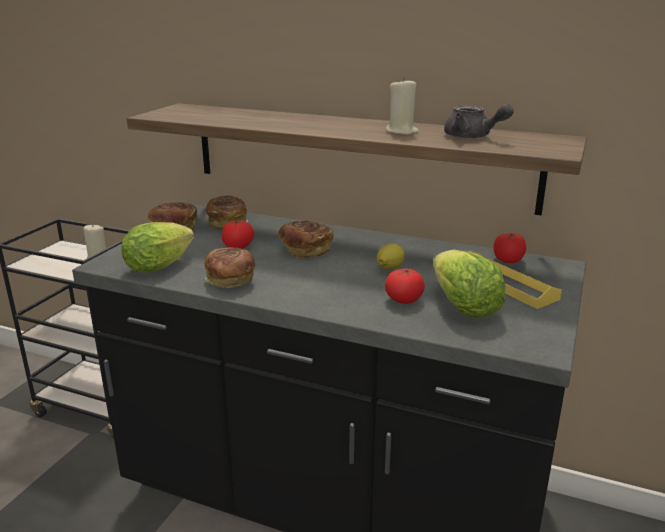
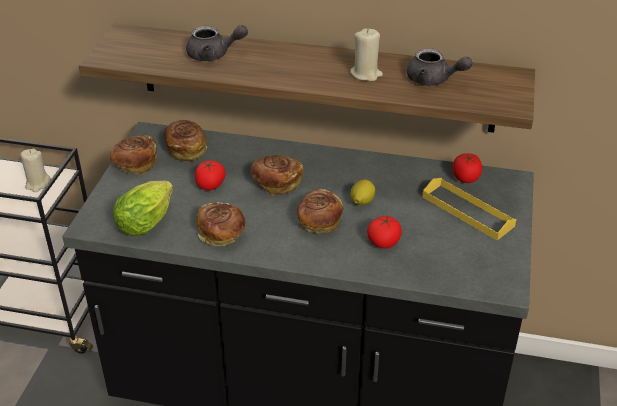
camera: 10 degrees left, 15 degrees up
(256, 118) = (214, 55): none -> grey teapot
(337, 280) = (319, 222): none -> bread
(463, 307) = (435, 245): lettuce -> none

